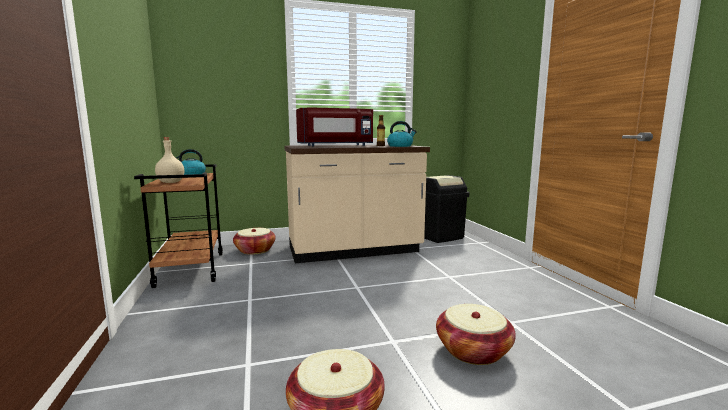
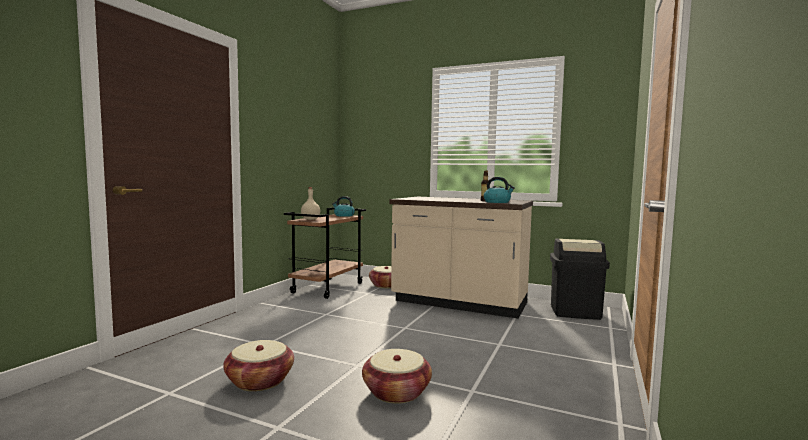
camera: 40 degrees right, 5 degrees down
(336, 145) = (448, 198): red microwave -> none

